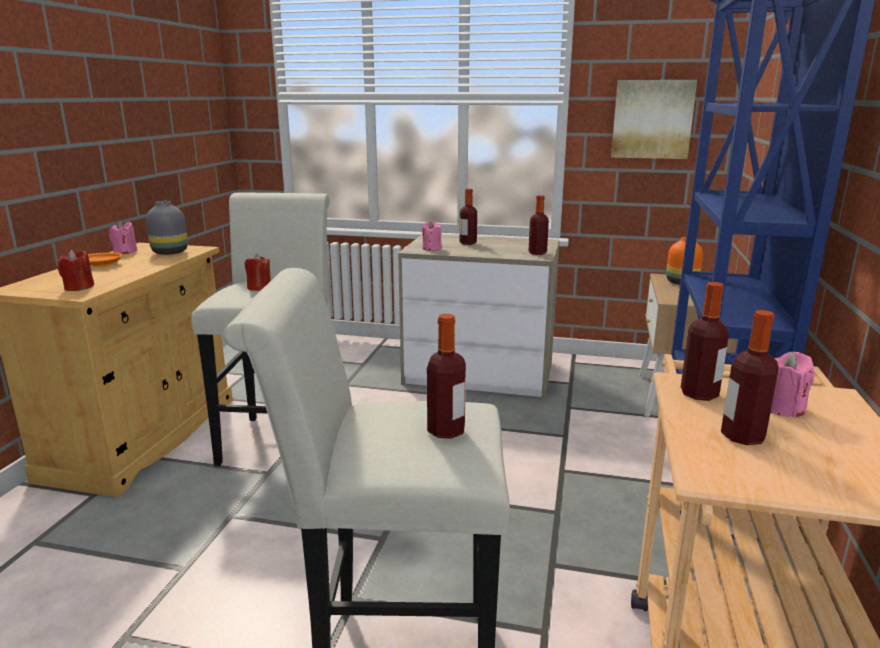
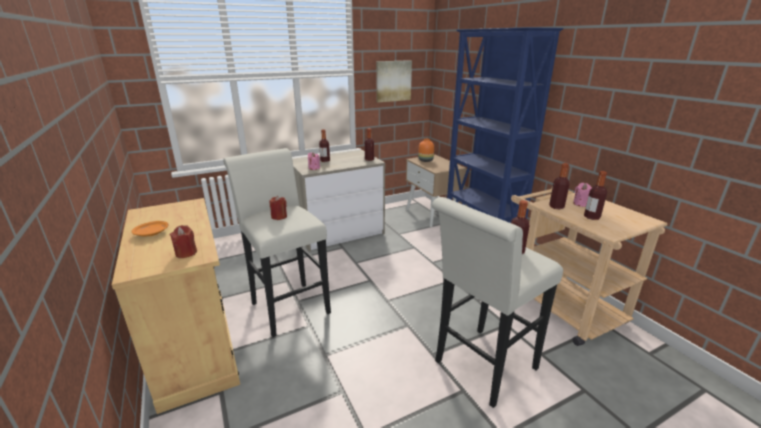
camera: 40 degrees left, 5 degrees up
(125, 252) = (141, 219): pink candle -> none
(171, 252) = (180, 210): grey vase -> none

